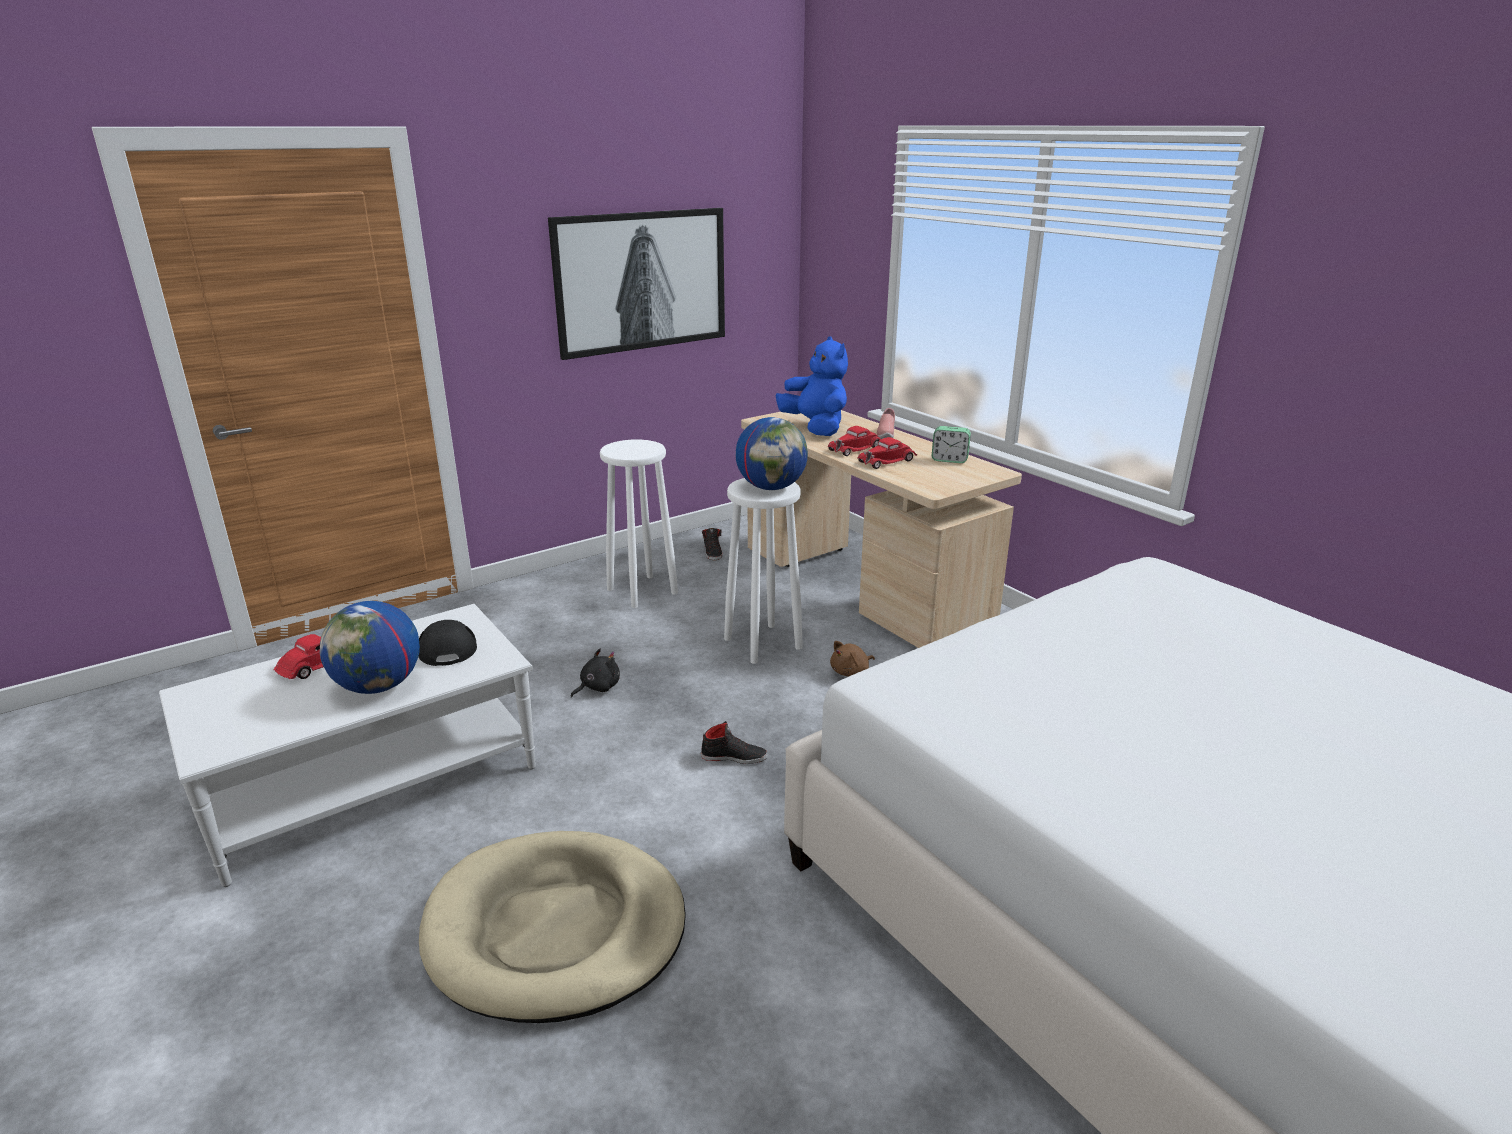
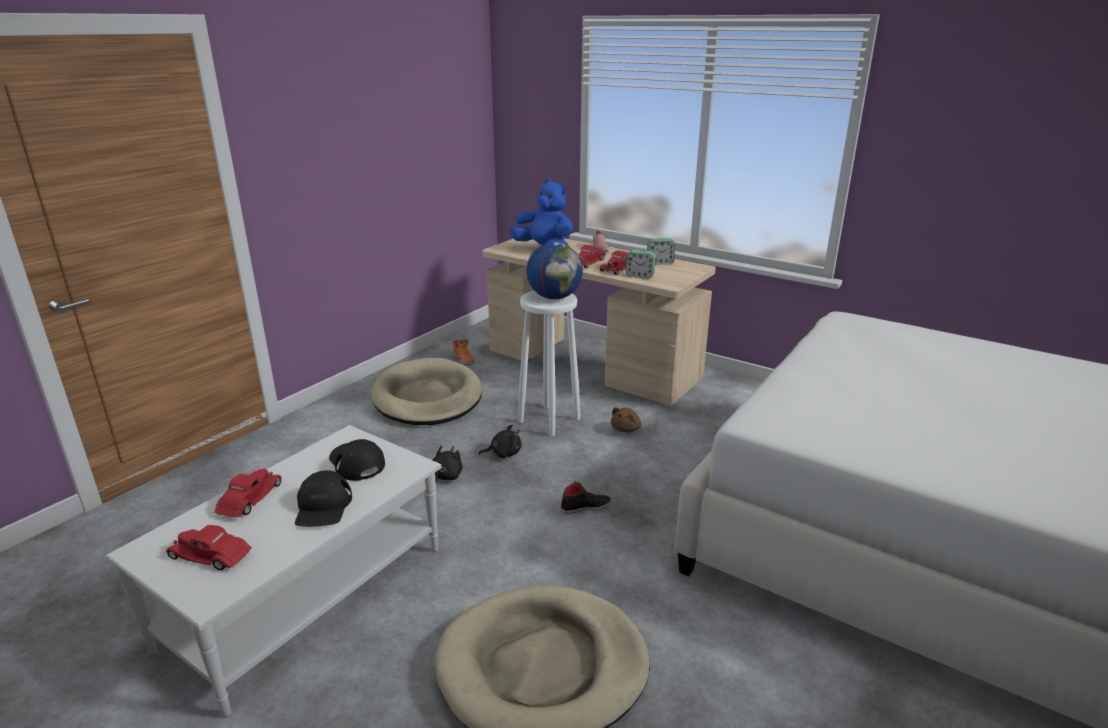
camera: 20 degrees left, 0 degrees up
(242, 712) = (211, 555): none -> red toy car
(378, 686) = (323, 507): globe -> black cap
(641, 591) = (427, 397): white stool -> beige dog bed
(642, 281) = (390, 144): picture -> none
(682, 673) = (503, 453): none -> black plush toy
(713, 552) = (464, 359): black shoe -> orange shoe
(905, 474) = (639, 276): none -> alarm clock

